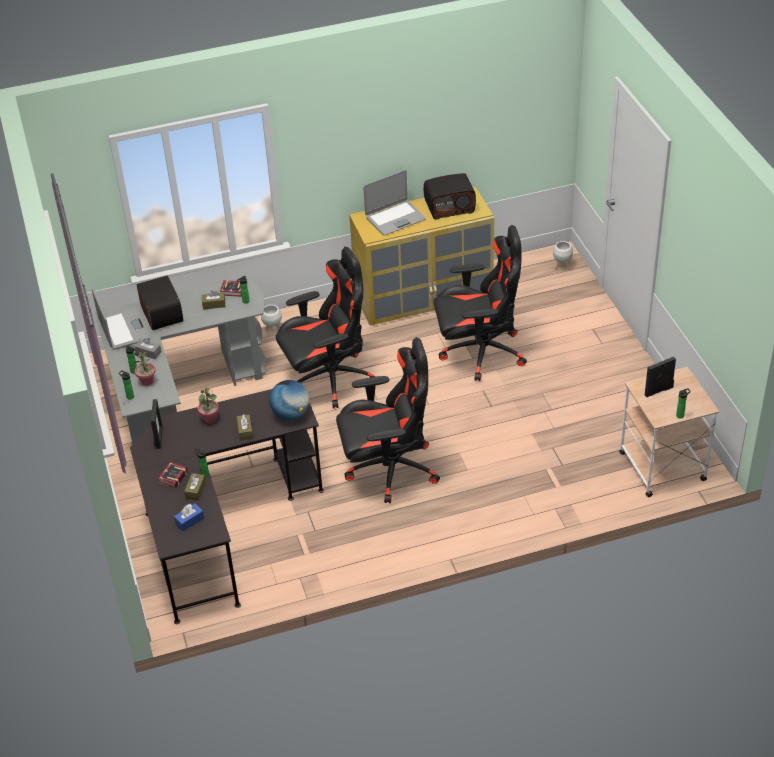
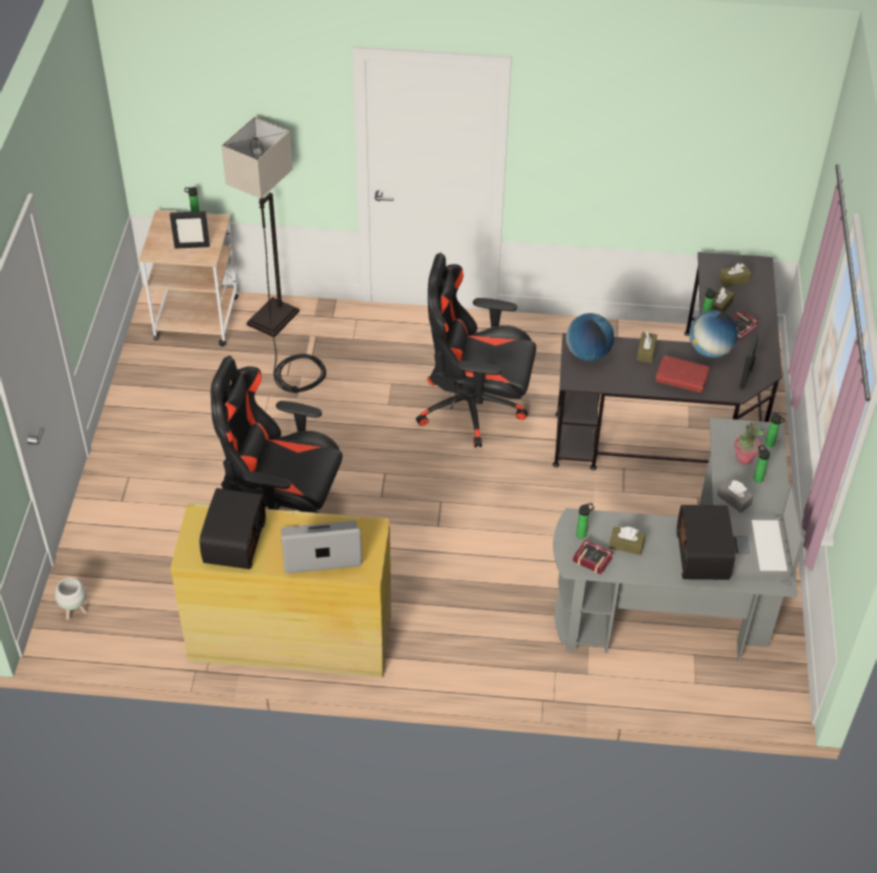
camera: 160 degrees left, 5 degrees up
(189, 521) = (733, 280): blue tissue box -> brown tissue box
(193, 448) = (709, 351): none -> globe
(210, 419) = (681, 378): potted plant -> red book
(273, 331) = (525, 657): white planter -> none
(326, 382) = (490, 548): black office chair -> none
(449, 207) = (233, 541): radio -> radio turned 90 degrees clockwise
(570, 467) = (286, 349): none -> floor lamp

